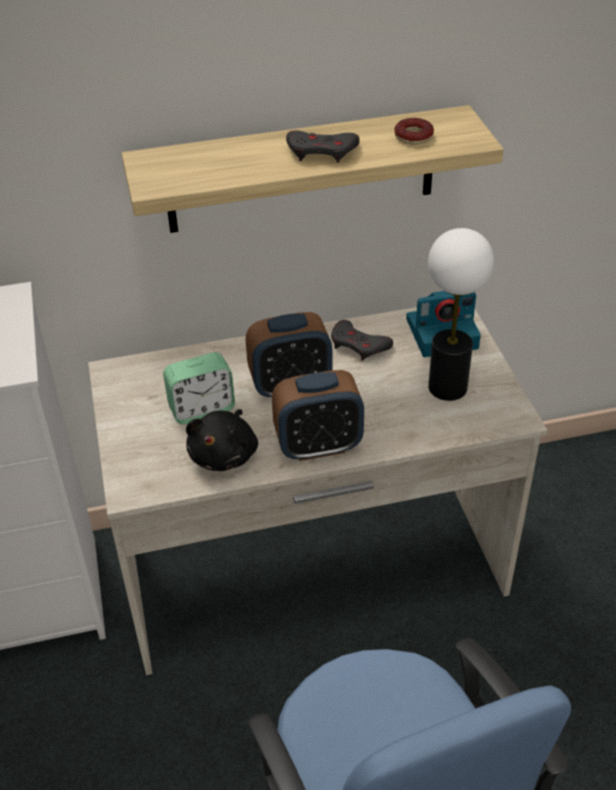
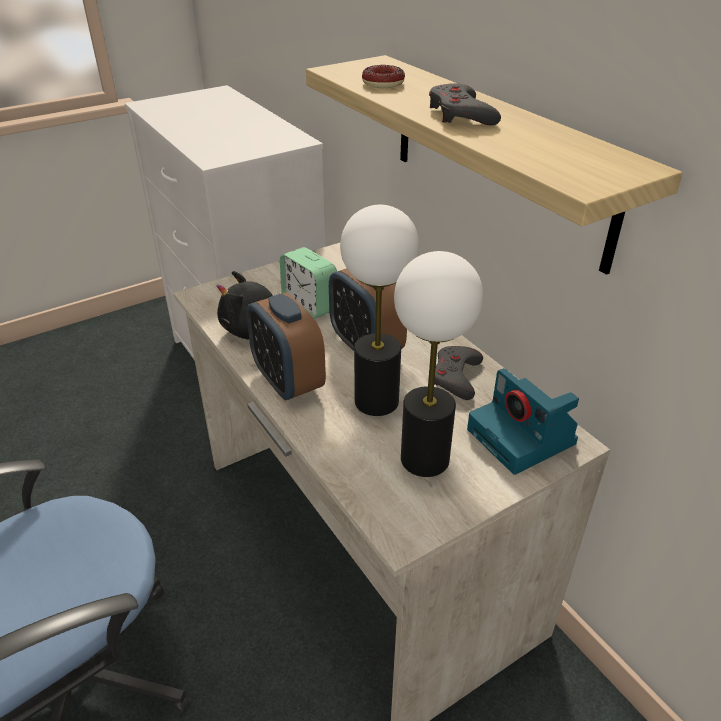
camera: 70 degrees right, 5 degrees down
(370, 397) = (376, 401): none -> table lamp
(413, 136) = (549, 149): donut -> donut (383, 83)

